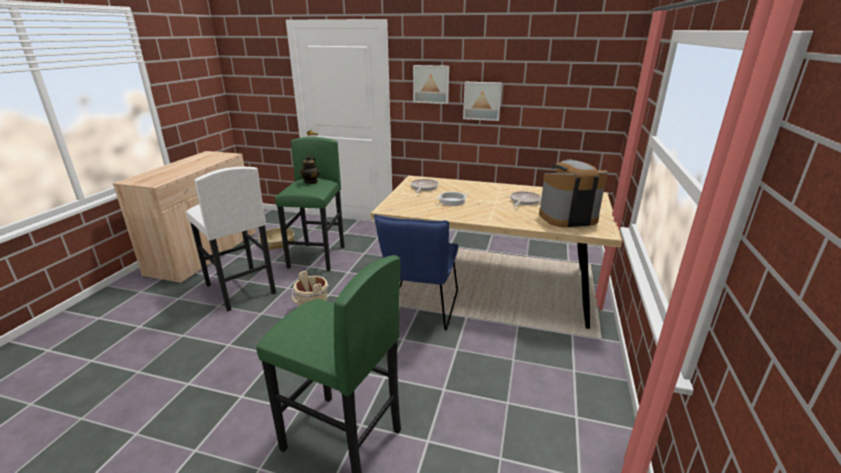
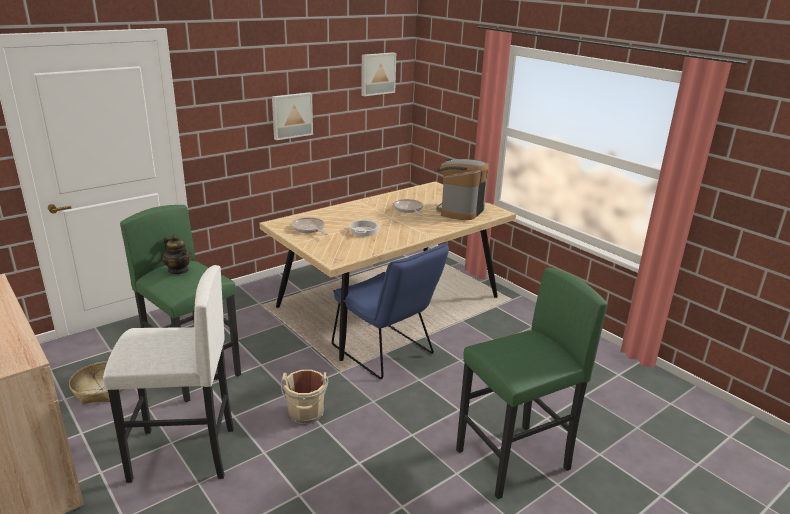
camera: 55 degrees left, 0 degrees up
(431, 84) = (233, 105): picture -> picture (377, 73)

